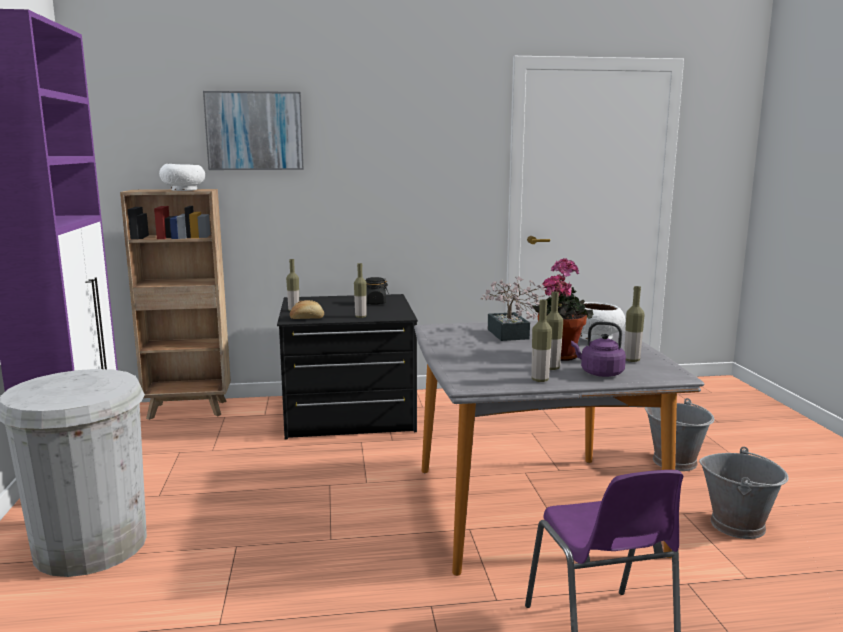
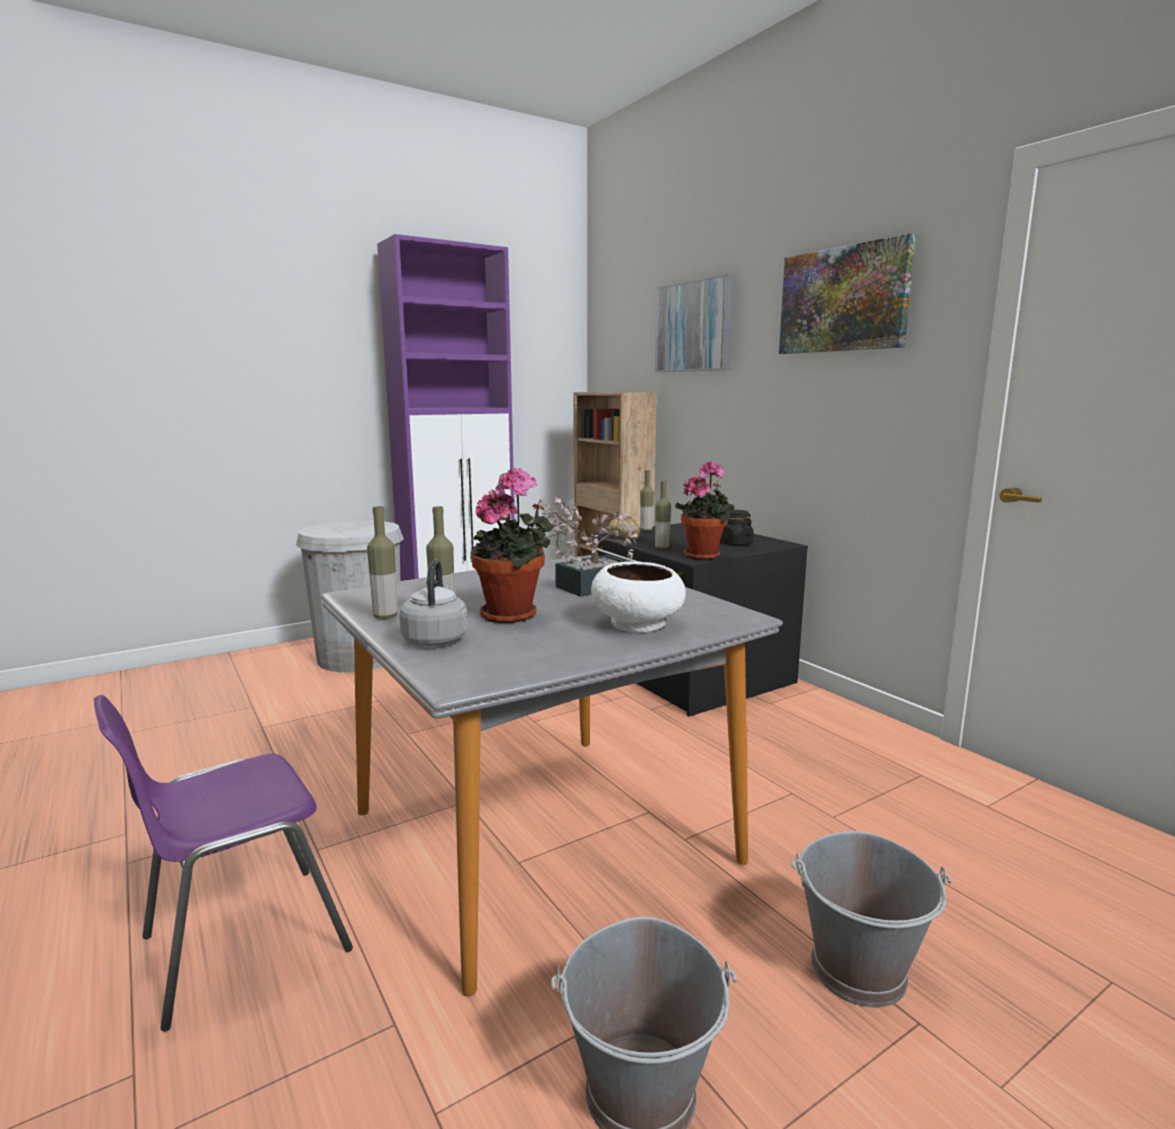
camera: 65 degrees right, 0 degrees up
(183, 190) = (617, 391): white bowl -> none
(397, 313) = (704, 555): none -> potted plant
(410, 124) = (843, 300): none -> picture
(599, 373) = (435, 639): purple kettle -> grey kettle
(631, 360) = (522, 651): bottle -> none

